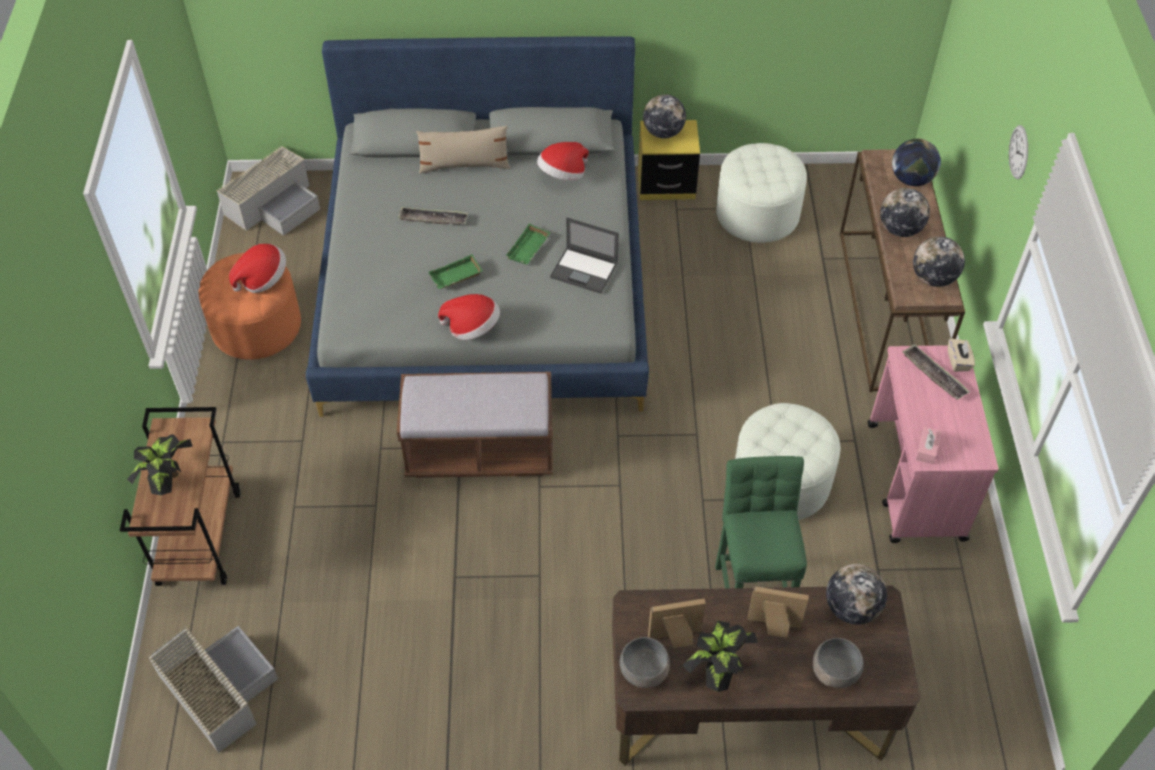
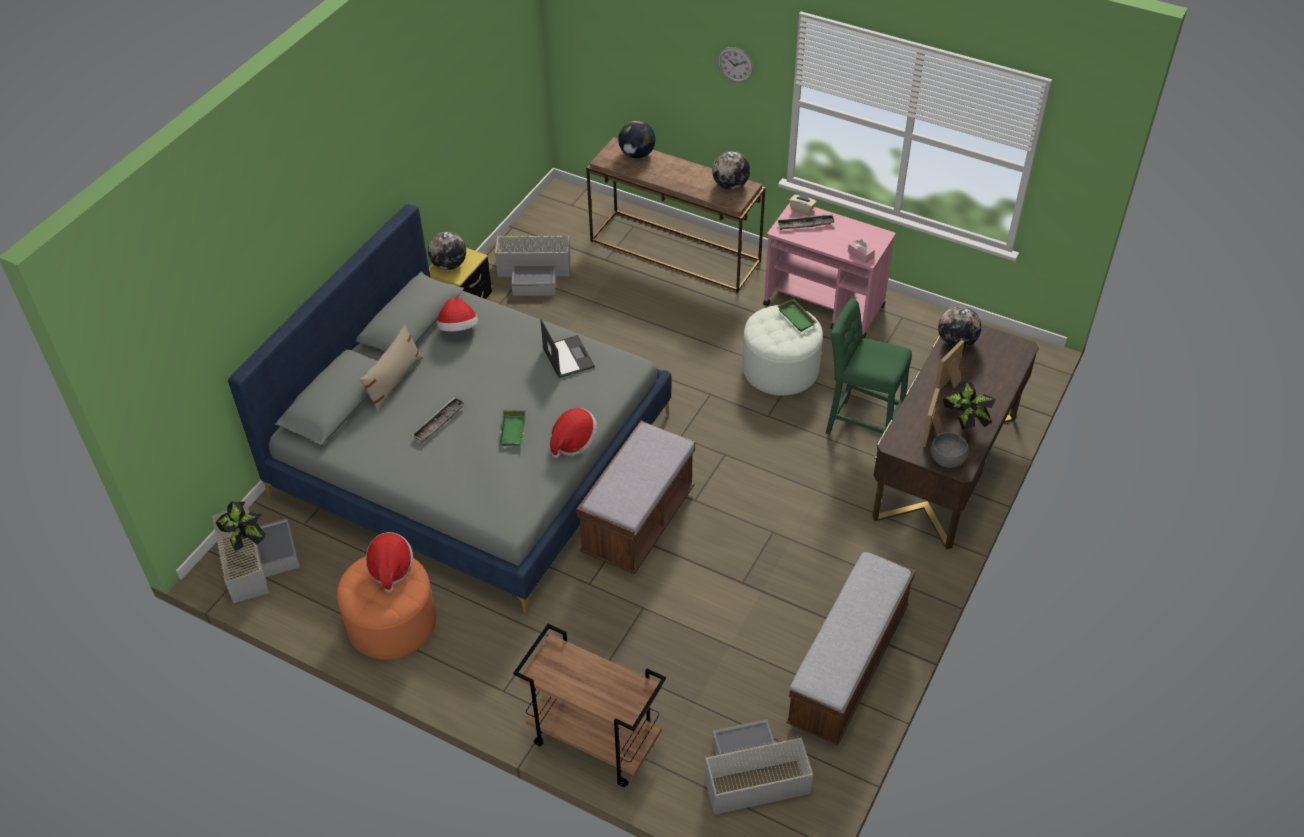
camera: 60 degrees left, 5 degrees down
(168, 480) = (595, 686): potted plant -> potted plant (246, 541)
(397, 723) = (848, 666): none -> bench
(529, 249) = (519, 378): green tray -> green tray (798, 318)
(585, 270) = (567, 356): laptop -> laptop turned 75 degrees counterclockwise
(757, 214) = (535, 272): white ottoman -> grey storage box
(834, 671) = (997, 370): grey bowl -> none
(900, 229) = (676, 180): globe -> none

